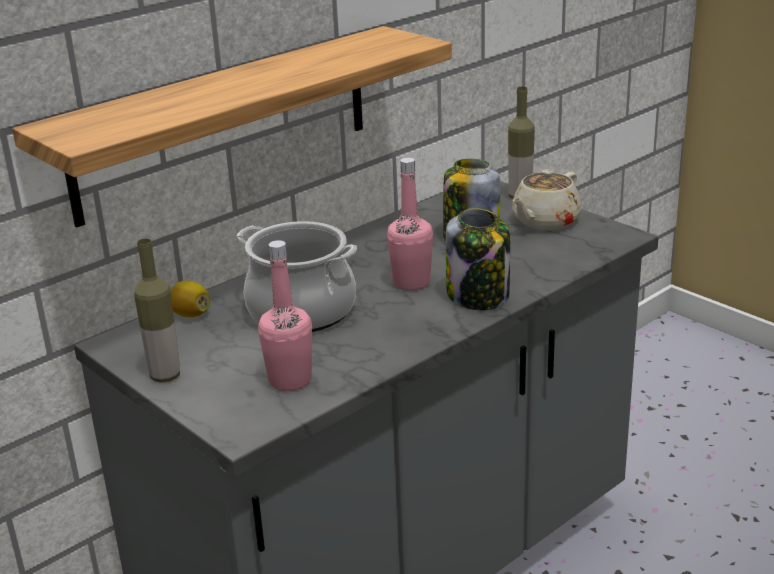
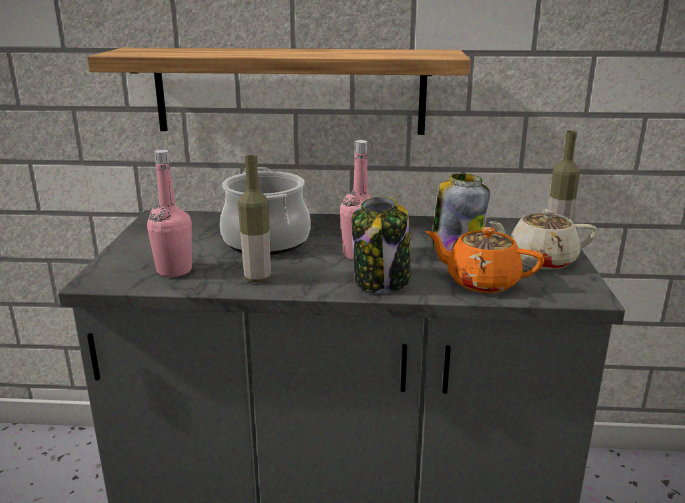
camera: 45 degrees right, 5 degrees down
(165, 376) = (137, 239): bottle -> bottle (257, 278)
(191, 314) = (216, 219): lemon -> none
(543, 259) = (481, 282): none -> orange teapot

